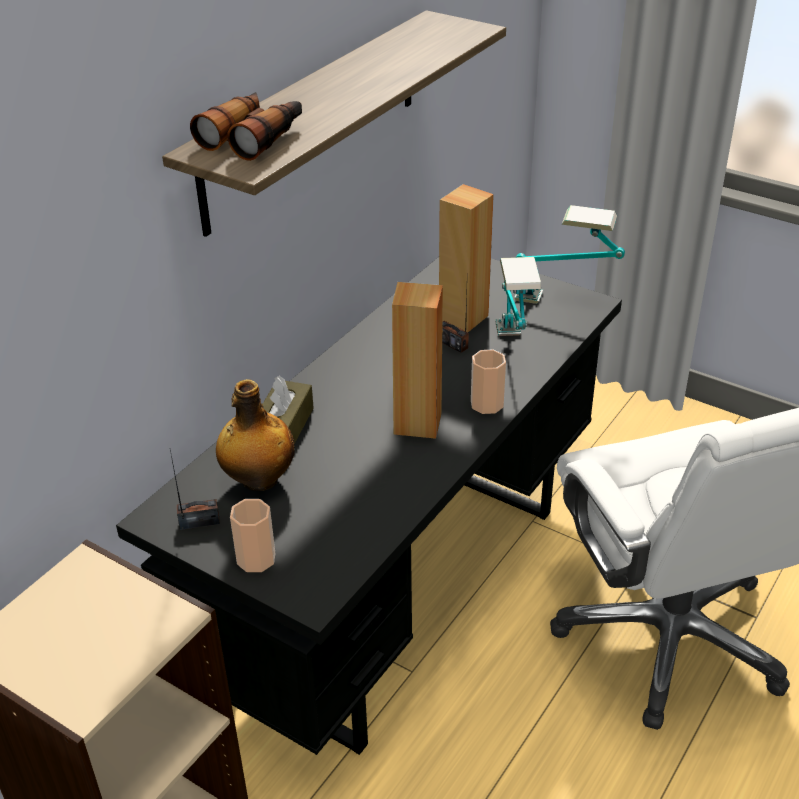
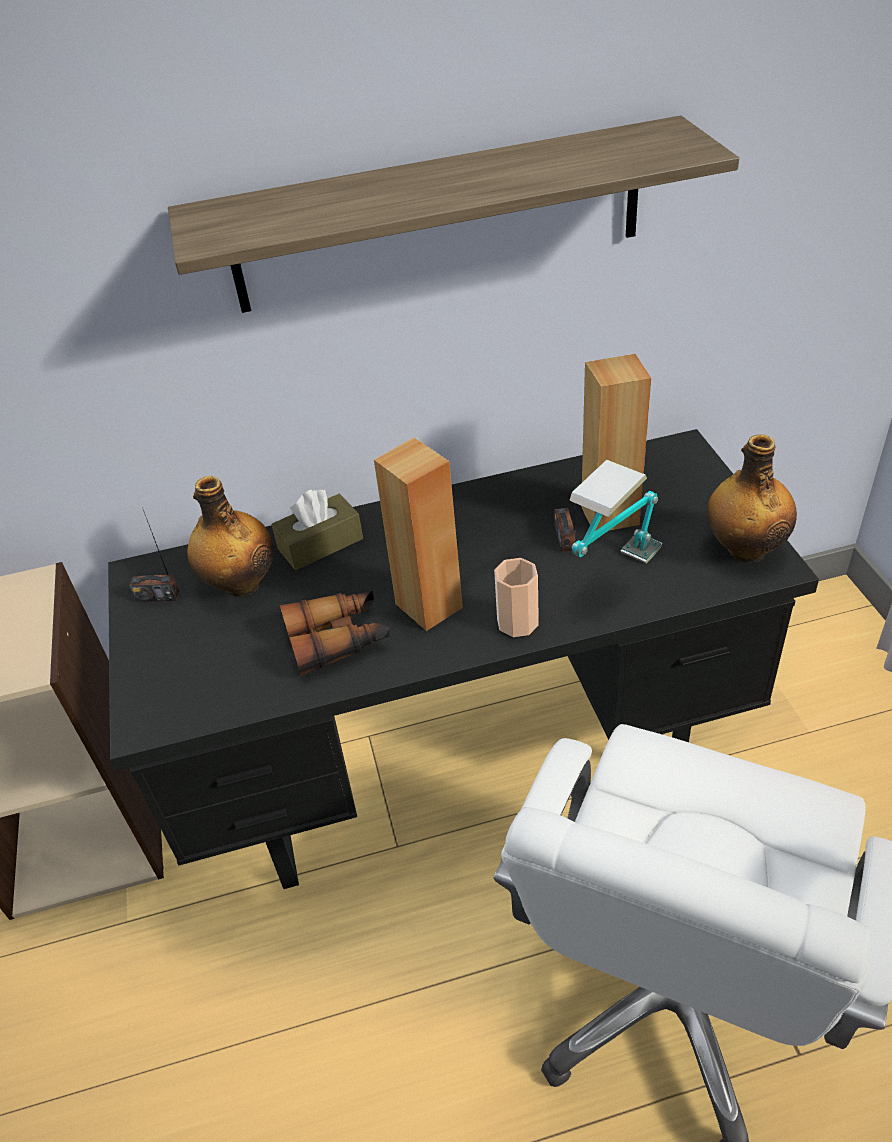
camera: 45 degrees right, 5 degrees up
(199, 522) = (157, 596): radio -> radio turned 150 degrees clockwise
(253, 137) = (263, 211): binoculars -> binoculars (338, 639)
(256, 559) = (152, 656): cup -> none
(565, 301) = (744, 549): table lamp -> bottle

